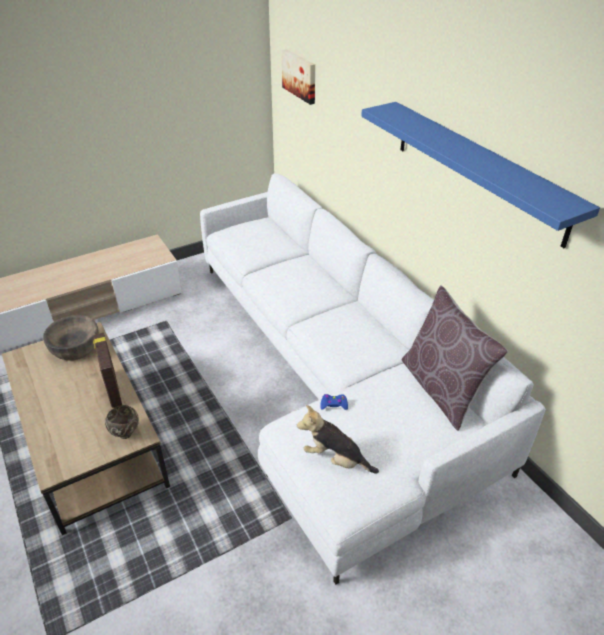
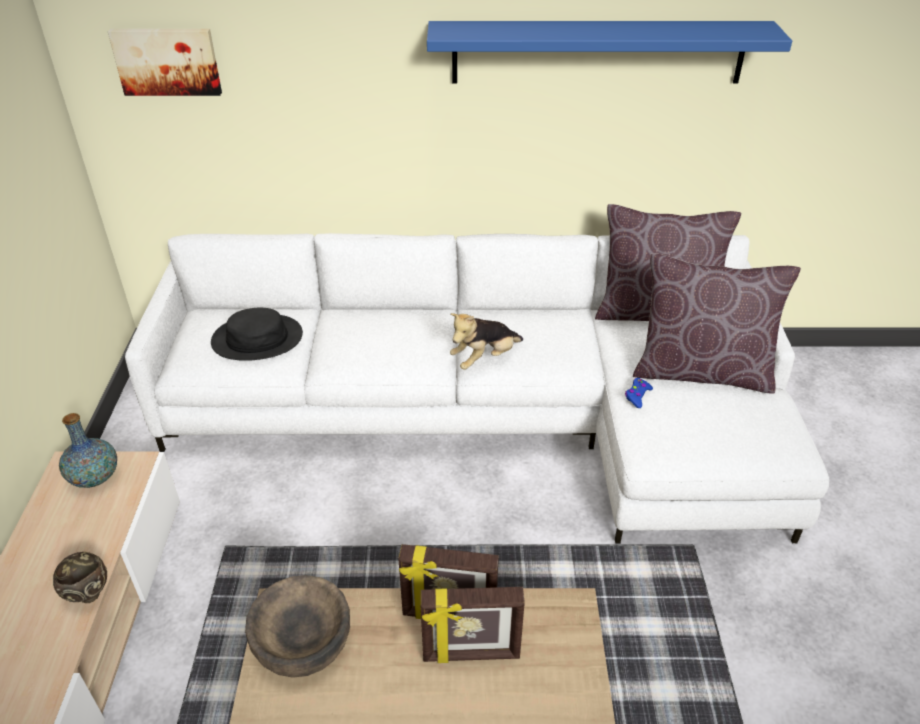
camera: 60 degrees left, 0 degrees up
(91, 406) = (471, 655): none -> picture frame
(125, 433) = (558, 624): brown bowl -> brown bowl (88, 595)
(148, 251) = (95, 477): none -> vase
(258, 243) = (257, 339): none -> black hat
(335, 459) = (723, 427): plush toy -> plush toy (484, 358)
(389, 431) = (701, 372): none -> brown pillow

